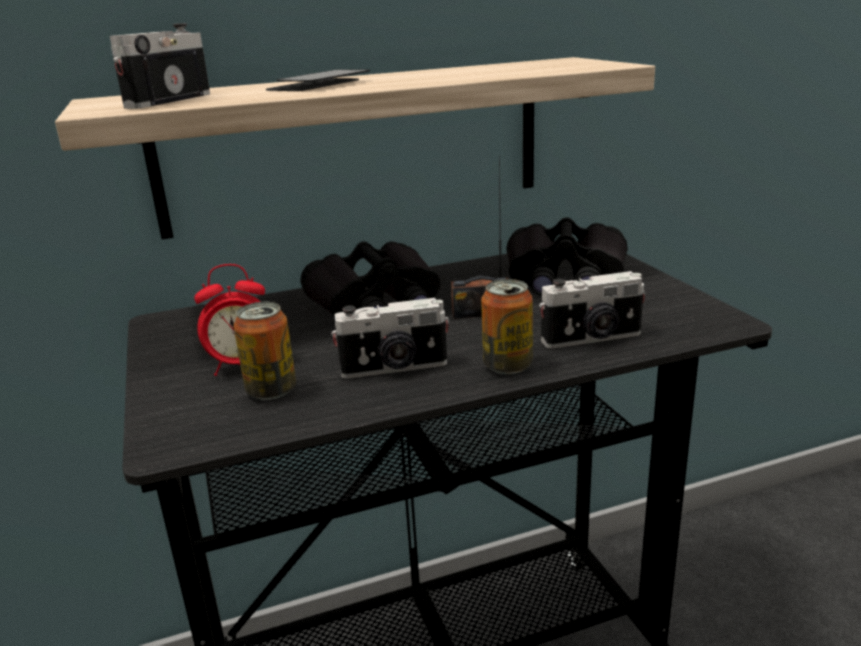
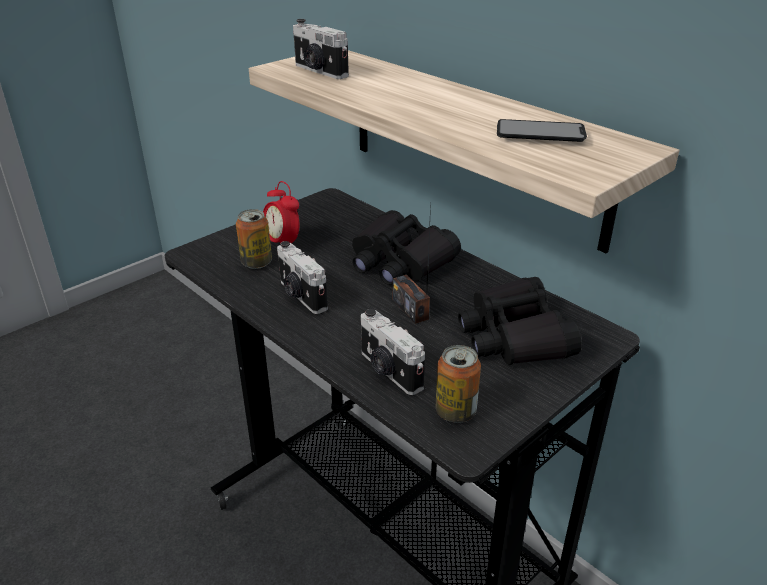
camera: 65 degrees right, 10 degrees up
(165, 100) = (319, 71): camera -> camera turned 135 degrees counterclockwise
(319, 85) = (405, 92): phone -> phone (539, 134)
(507, 366) = (324, 339): can -> can (455, 411)

